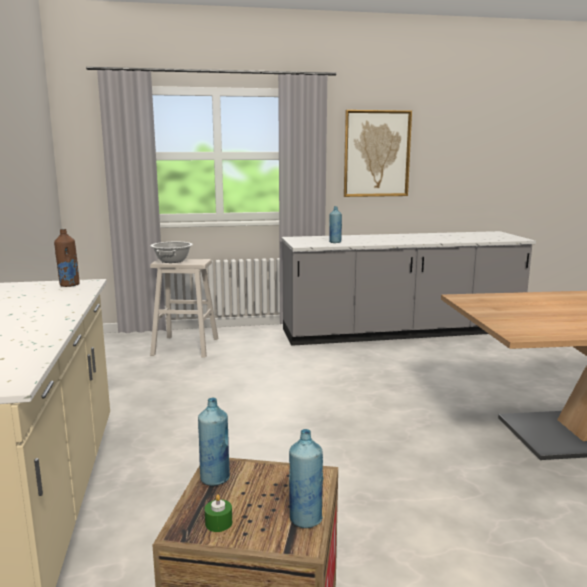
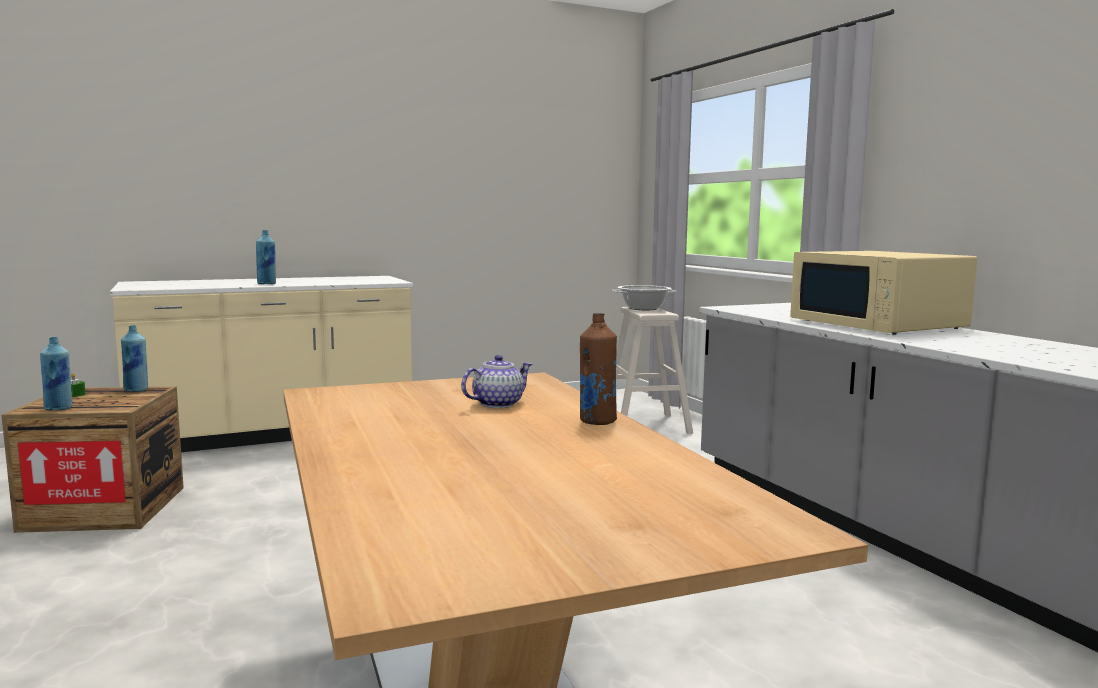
camera: 75 degrees right, 5 degrees down
(69, 285) = (382, 280): brown bottle -> brown bottle (597, 421)
(335, 242) = (780, 313): blue bottle -> blue bottle (267, 284)
(376, 154) = (978, 156): picture -> none
(382, 238) = (878, 324): none -> beige microwave
(531, 305) = (498, 404): none -> teapot

